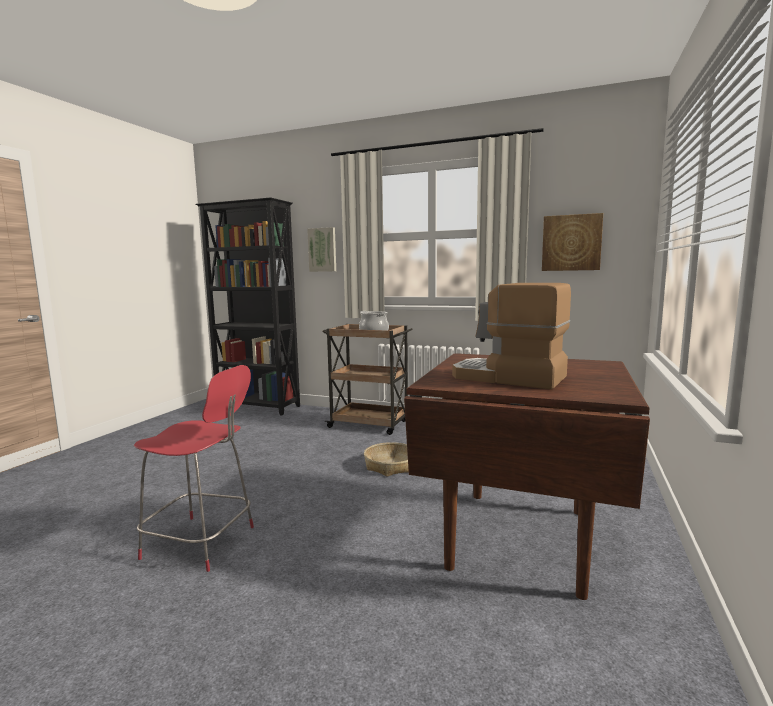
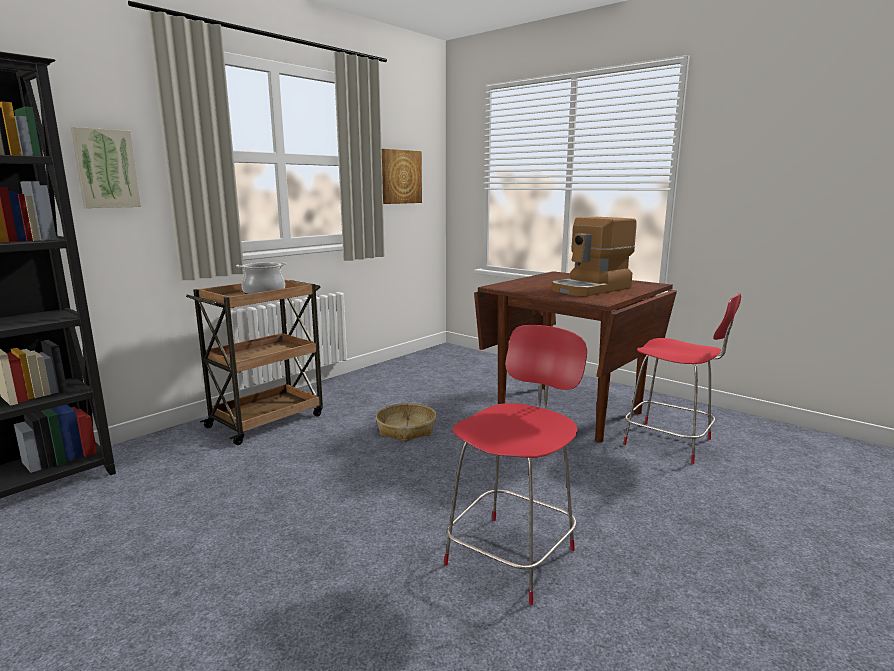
camera: 70 degrees left, 5 degrees up
(494, 635) = (671, 443): none -> red chair

